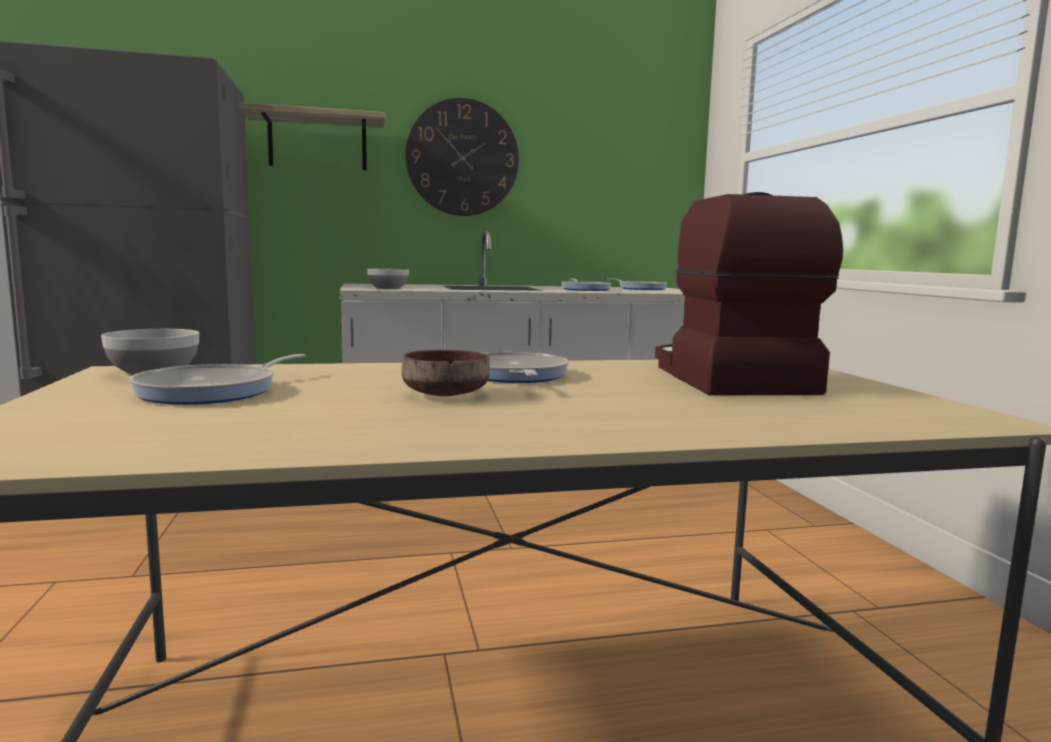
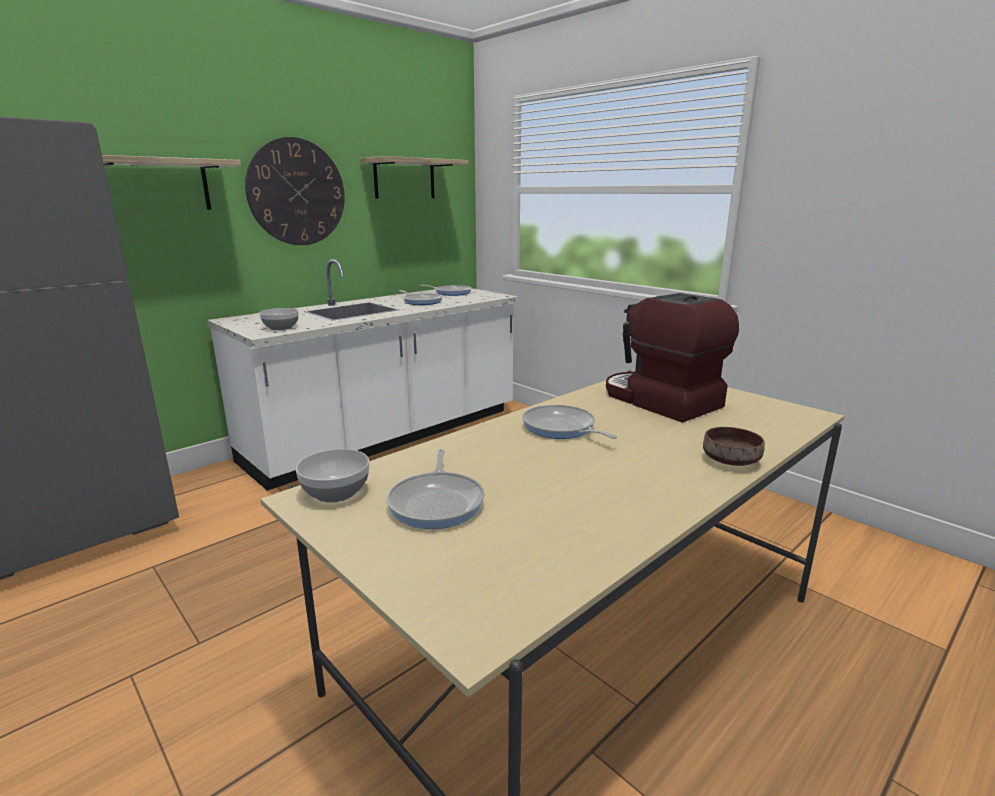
camera: 30 degrees left, 10 degrees up
(446, 394) = (570, 461): brown bowl -> brown bowl (730, 460)
(601, 149) = (404, 179): none -> shelf

